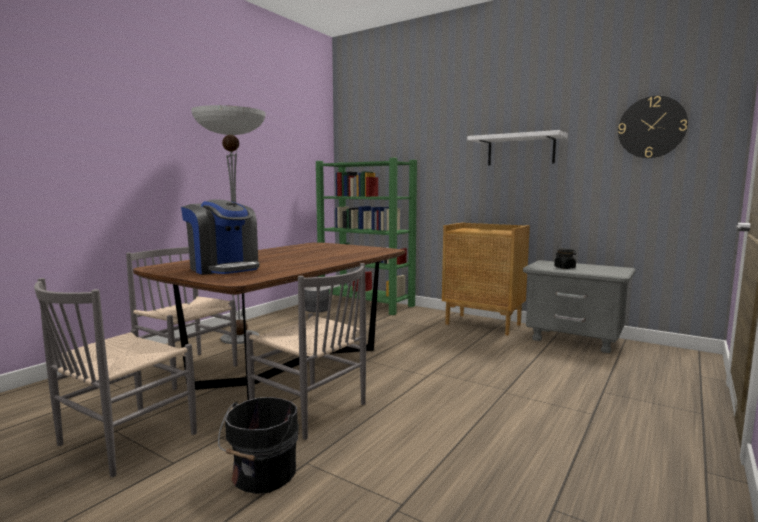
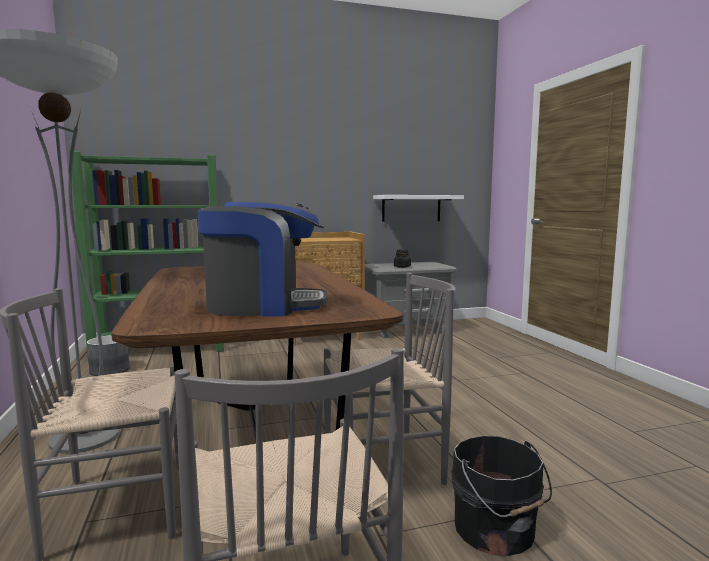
camera: 50 degrees left, 0 degrees up
(520, 150) = (335, 157): white shelf -> white shelf (411, 208)
(651, 127) = (437, 146): wall clock -> none

